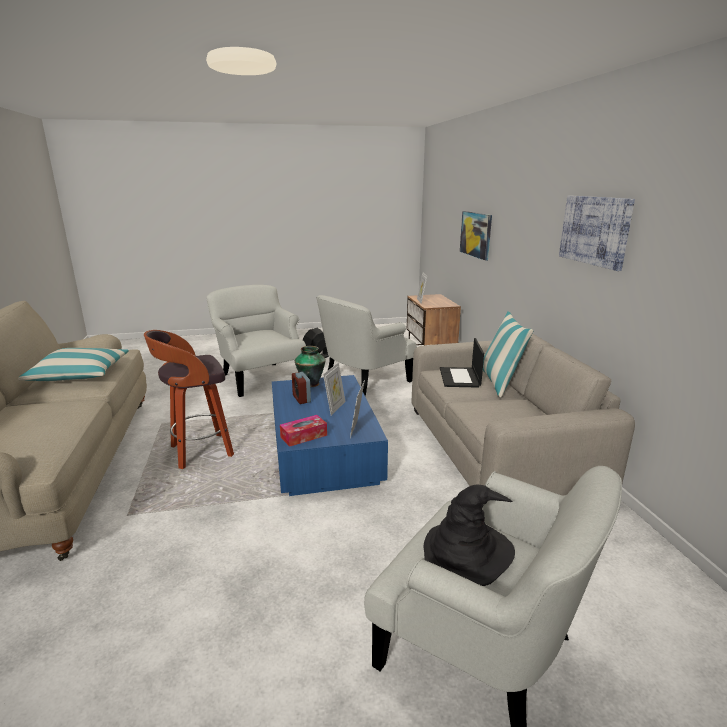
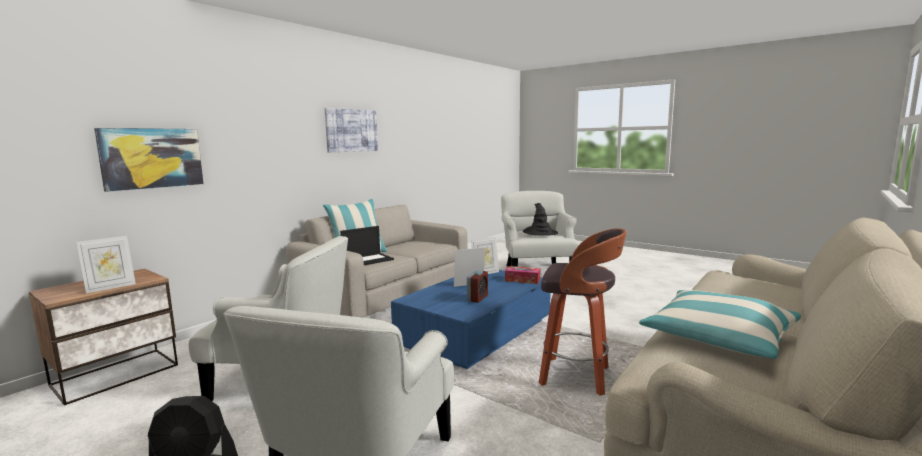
camera: 130 degrees left, 10 degrees down
(311, 383) = (442, 306): vase -> none

